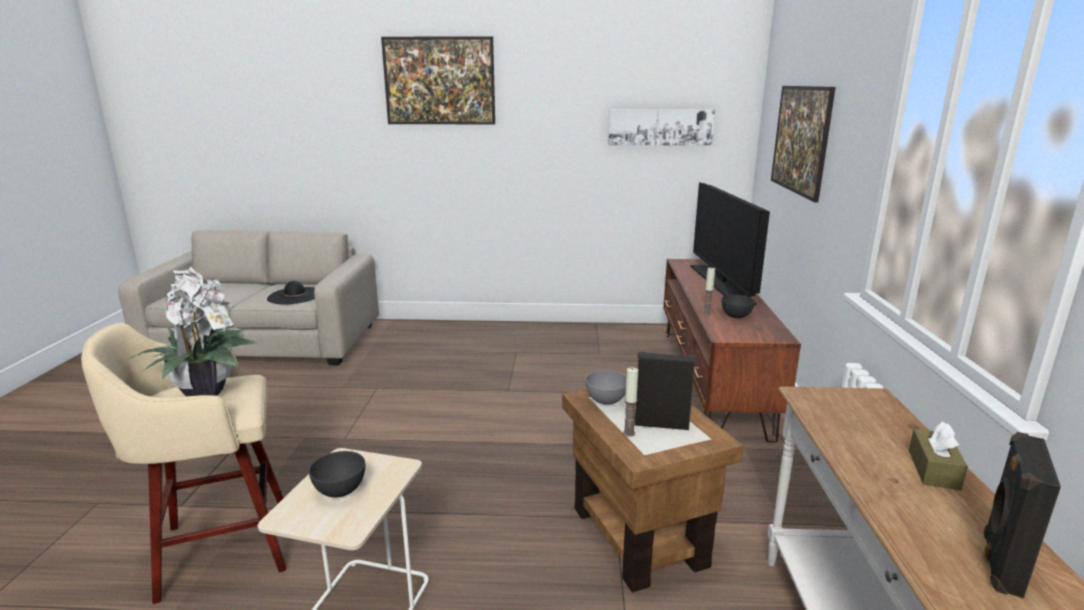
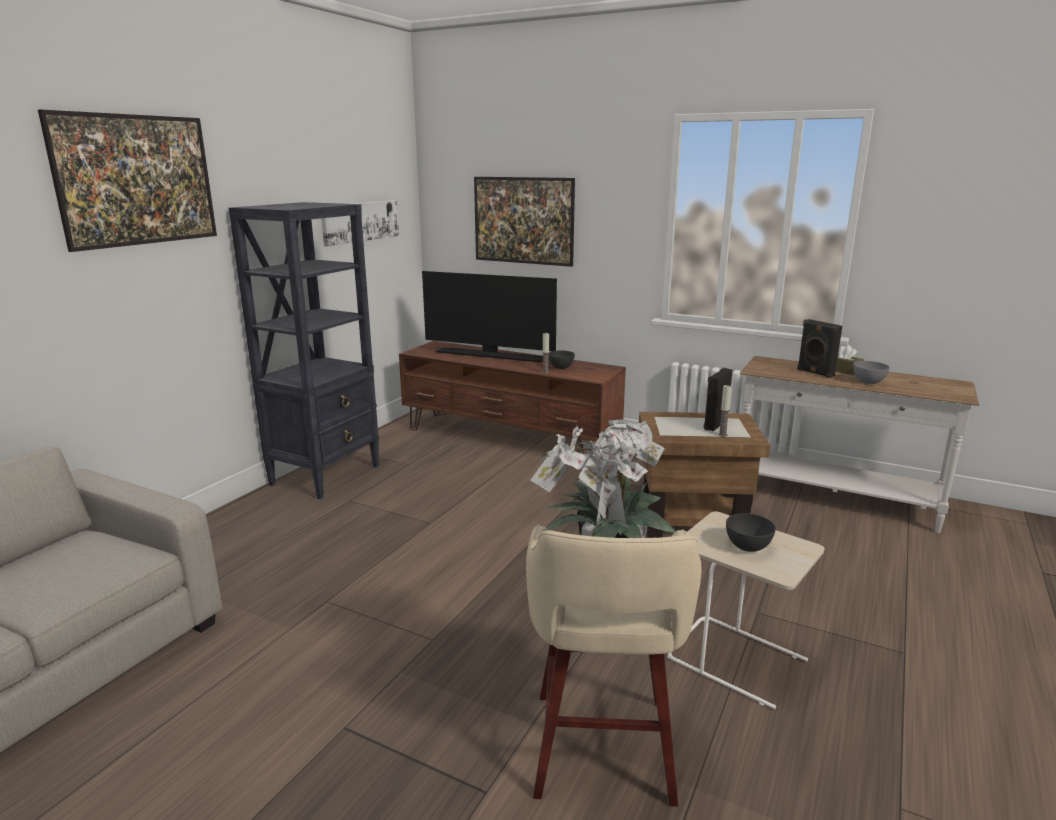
camera: 65 degrees left, 0 degrees up
(295, 296) = (93, 564): black hat -> none
(547, 333) = (326, 475): none -> black bookcase
(606, 400) = (670, 431): grey bowl -> grey bowl (868, 382)
(999, 563) = (916, 382): black speaker -> black speaker (814, 373)

